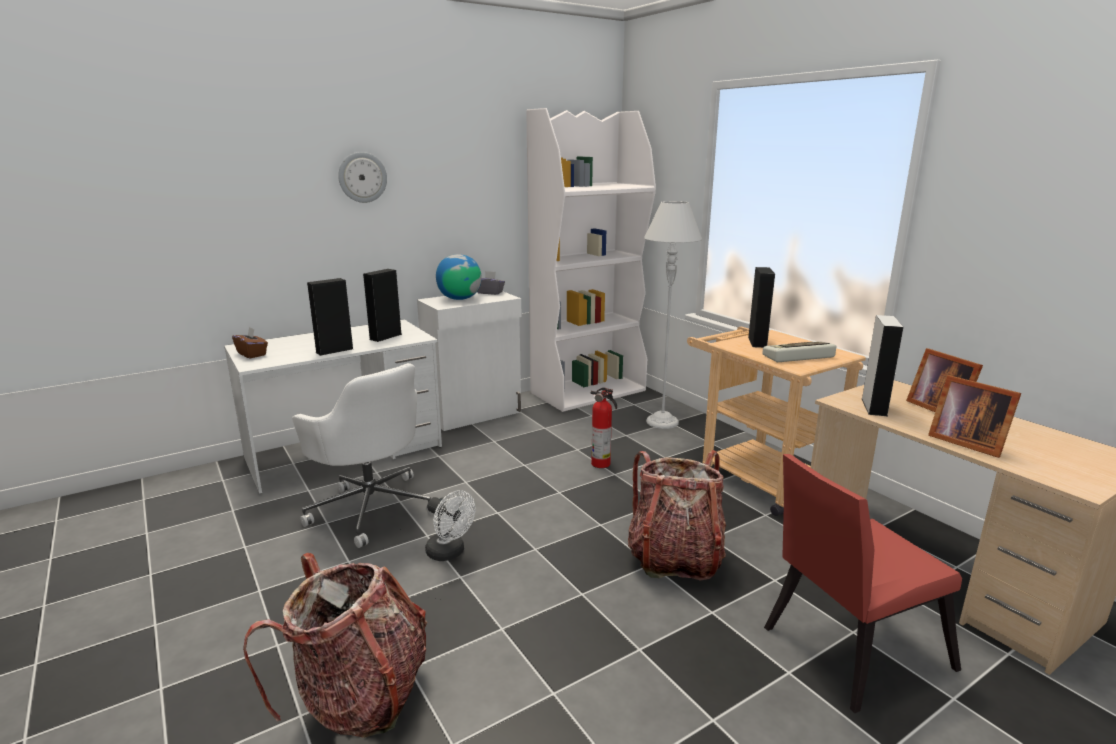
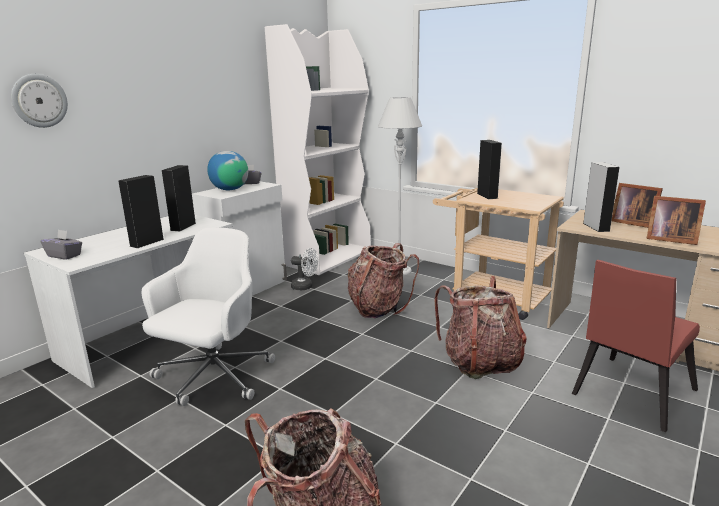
camera: 20 degrees left, 0 degrees up
(252, 354) = (64, 255): brown tissue box -> grey tissue box
(362, 177) = (138, 84): wall clock -> wall clock (39, 101)
(371, 507) = (213, 377): white office chair -> white office chair turned 90 degrees counterclockwise
(450, 553) = (310, 397): white fan -> white fan (305, 287)
(602, 464) = (378, 307): fire extinguisher -> backpack
(798, 357) = (525, 201): keyboard -> none

